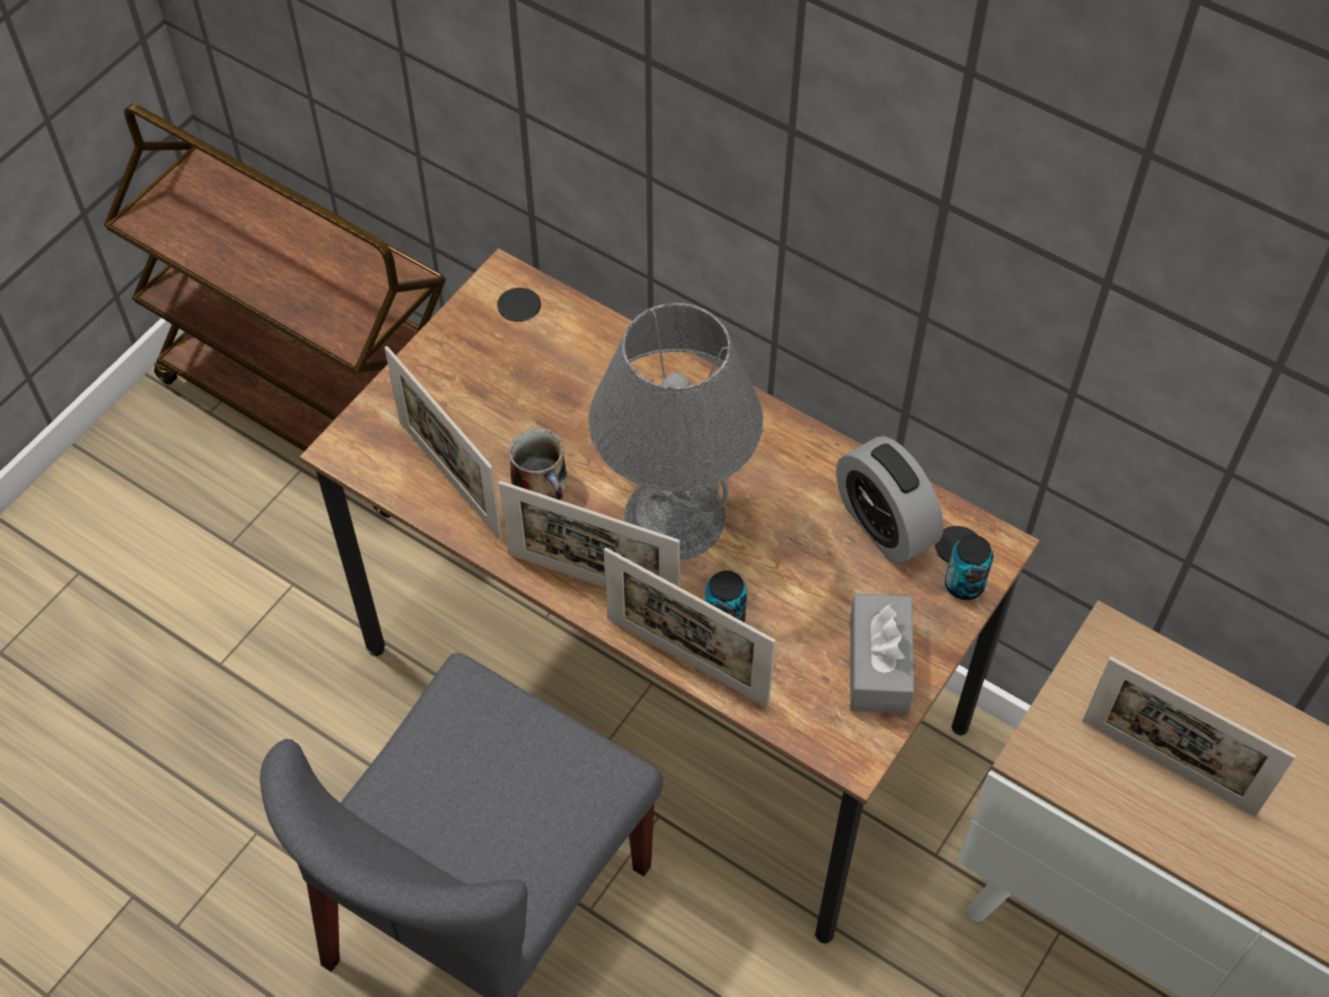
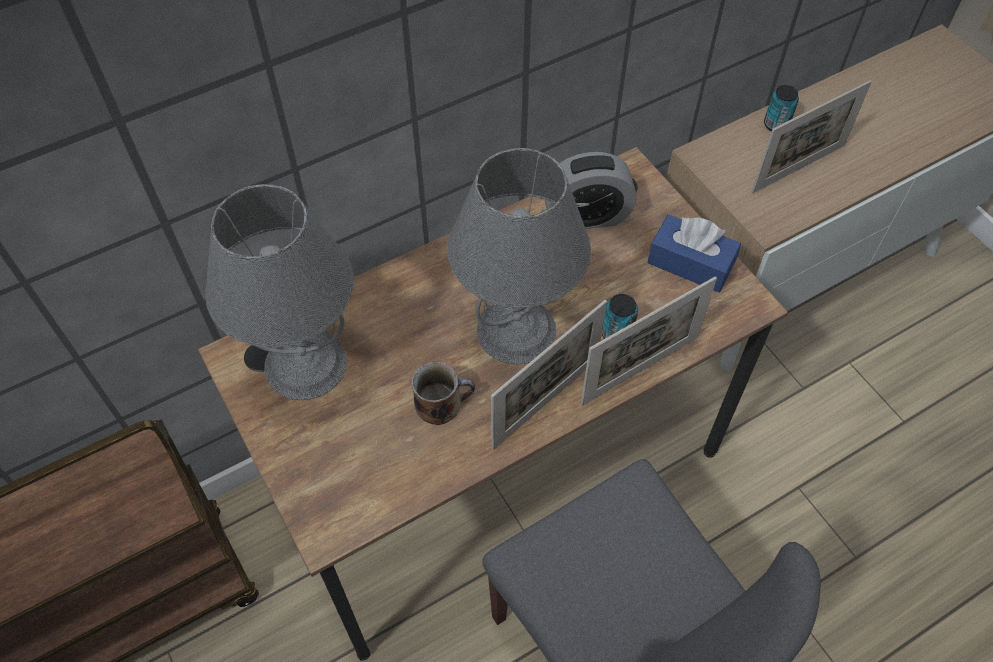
camera: 65 degrees left, 0 degrees up
(450, 480) = (401, 465): picture frame -> none
(524, 344) = (304, 365): none -> grey table lamp
(879, 664) = (690, 263): grey tissue box -> blue tissue box
(964, 584) = (652, 195): can -> can (776, 125)

